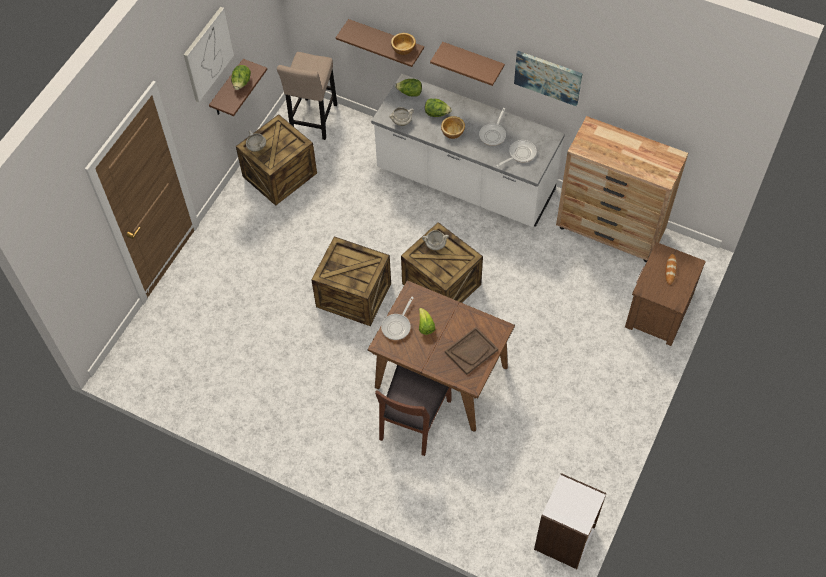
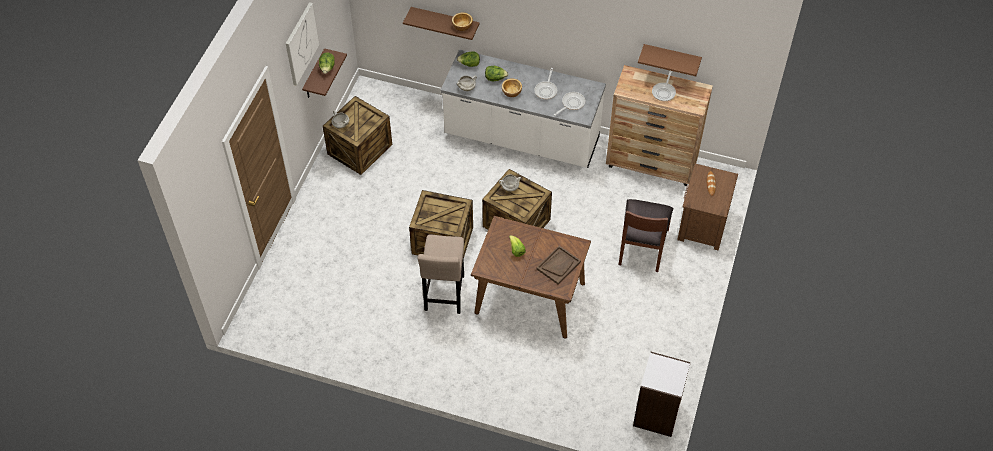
camera: 10 degrees left, 5 degrees down
(313, 121) = (381, 102): beige stool -> beige stool (444, 295)
(397, 326) = (492, 253): frying pan -> frying pan (664, 92)
(413, 419) = (512, 335): brown chair -> brown chair (642, 246)
(473, 61) = (523, 30): brown shelf -> brown shelf (671, 58)
(548, 77) = (589, 35): picture -> none

